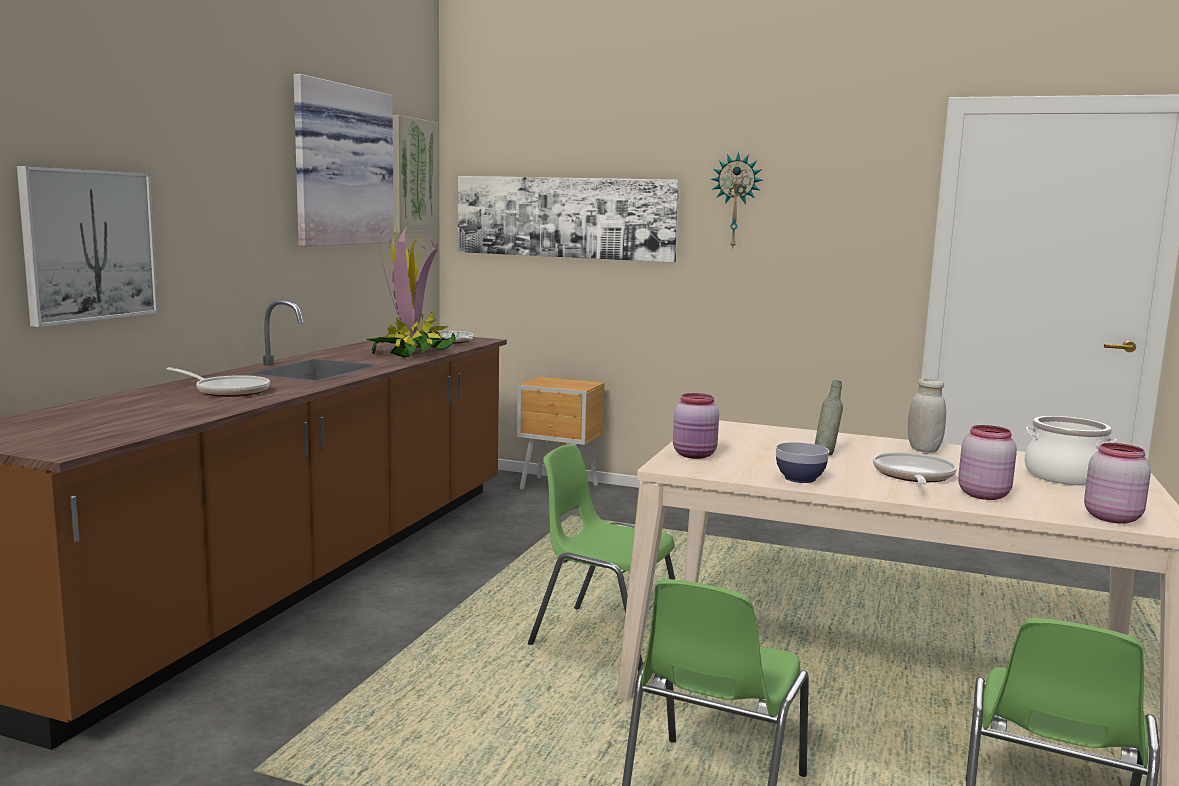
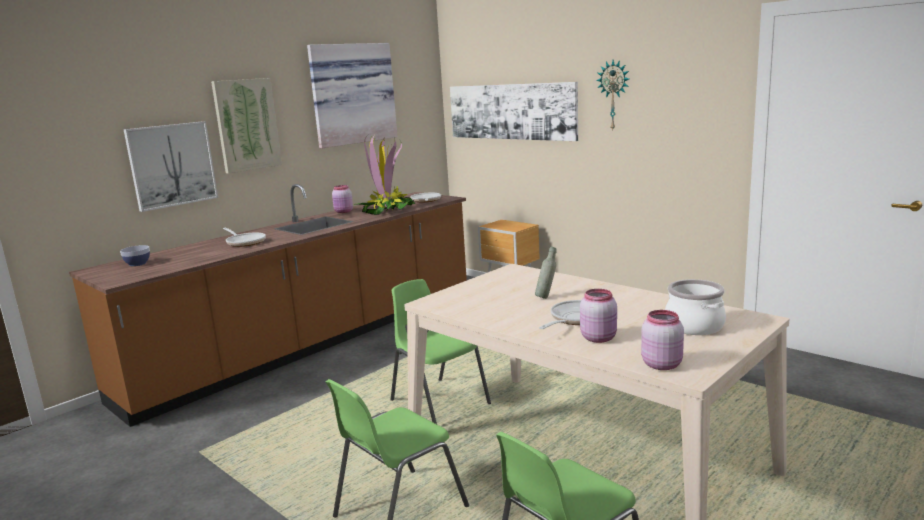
camera: 25 degrees right, 5 degrees up
(413, 176) = (416, 91): picture -> picture (246, 125)
(695, 455) = (457, 294): pink jar -> pink jar (343, 212)
(800, 478) = (493, 316): bowl -> bowl (137, 264)
(923, 450) = (625, 296): white jar -> none

